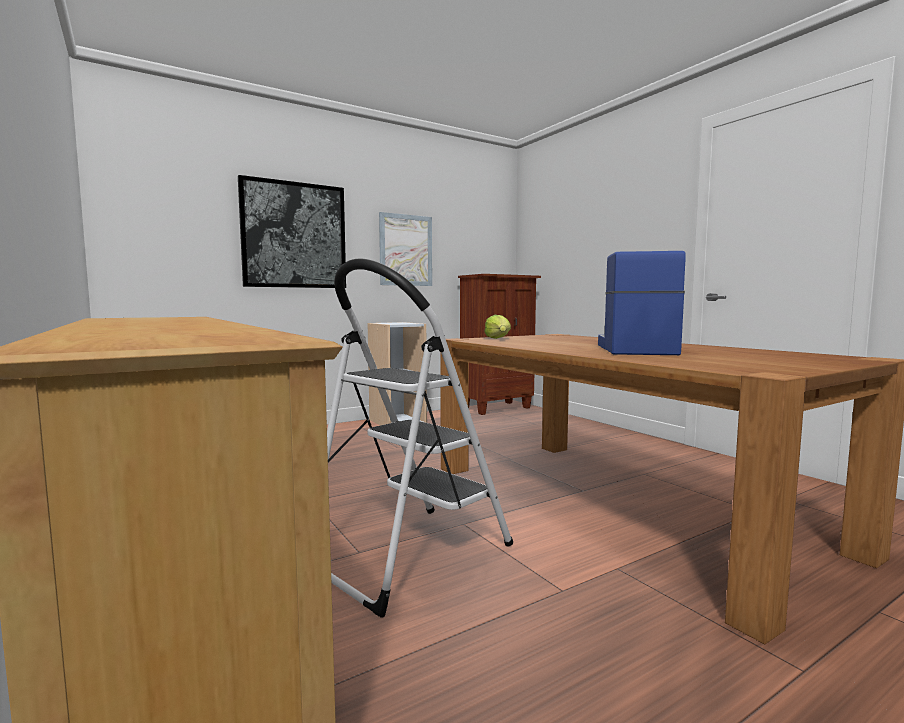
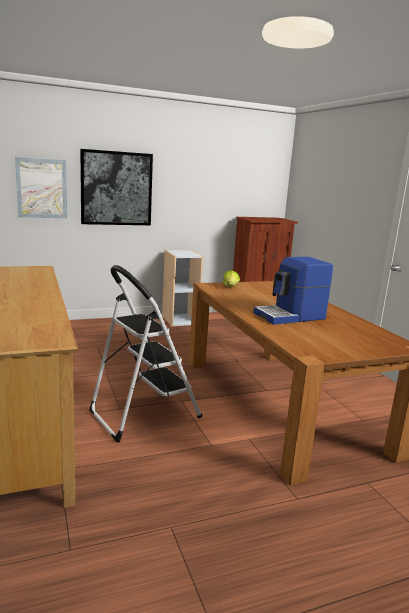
camera: 10 degrees right, 10 degrees up
(405, 250) = (196, 197): picture -> picture (41, 188)
(633, 350) = (290, 316): coffee machine -> coffee machine turned 135 degrees counterclockwise

